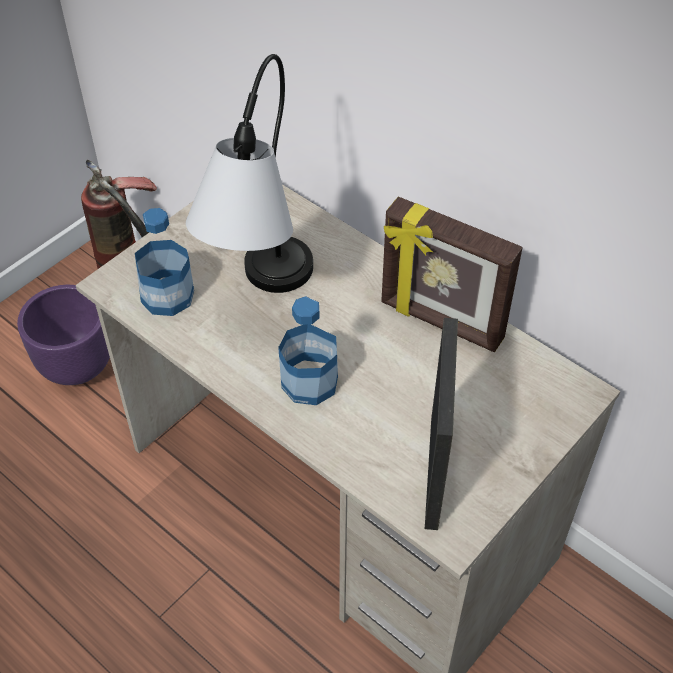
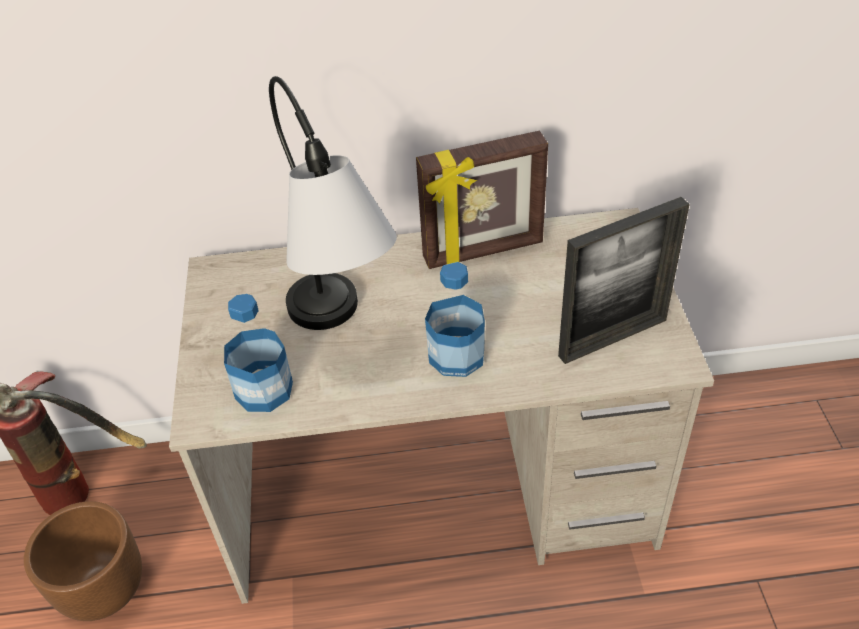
camera: 45 degrees left, 5 degrees down
(76, 368) = (104, 593): purple planter -> brown planter
(434, 472) = (612, 338): picture frame -> picture frame turned 105 degrees clockwise

